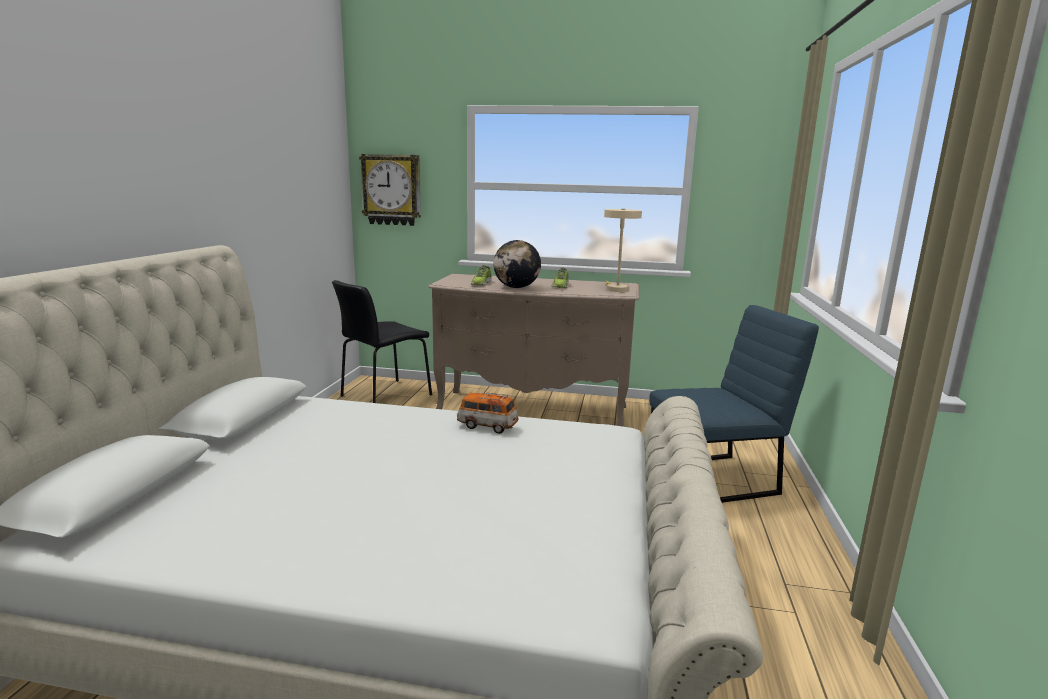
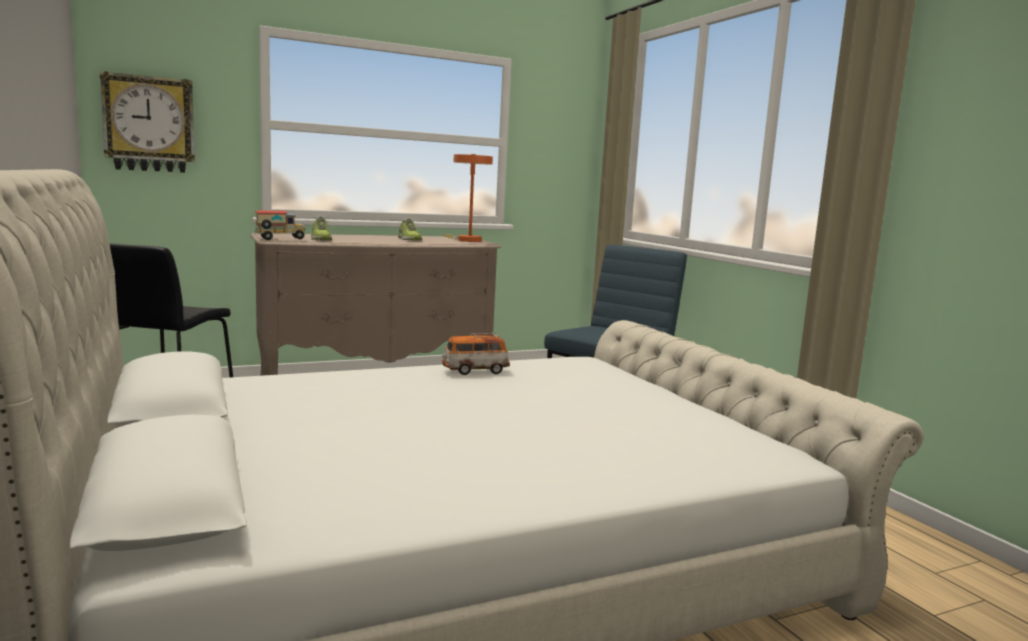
camera: 35 degrees left, 5 degrees down
(447, 283) = (280, 239): none -> toy truck
(516, 287) = (369, 241): globe -> none
(616, 289) = (466, 240): beige table lamp -> orange table lamp

